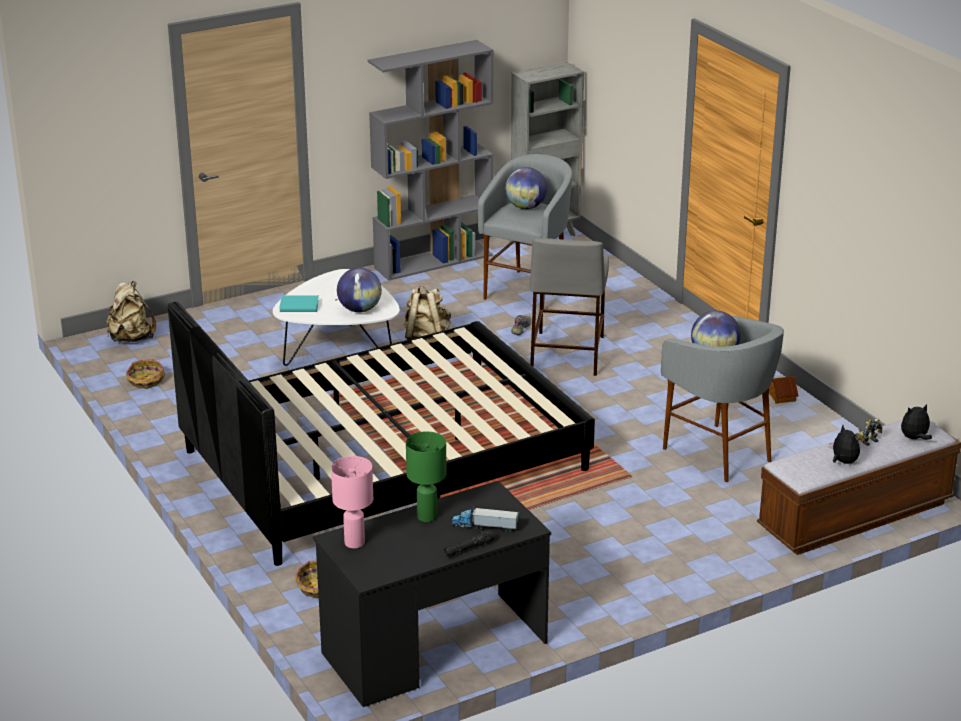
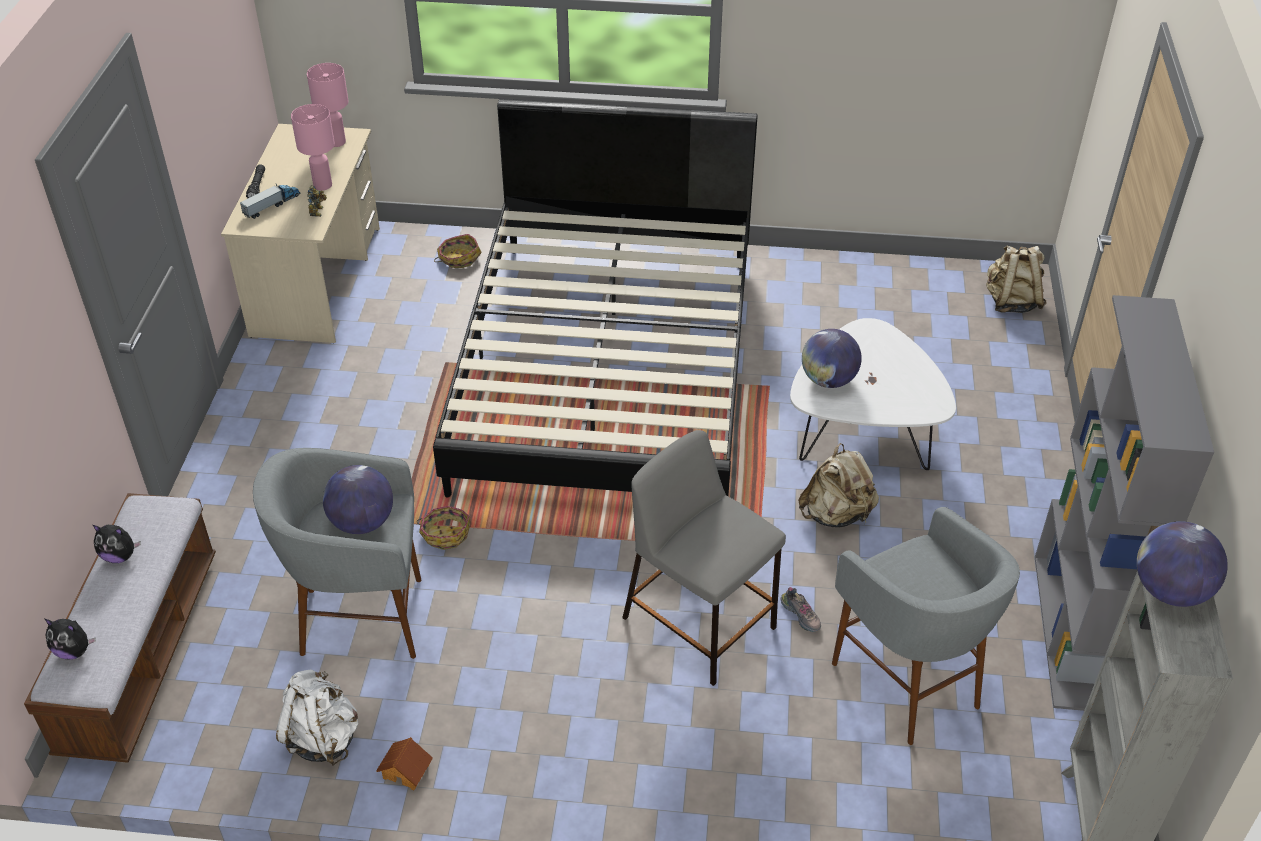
camera: 125 degrees right, 15 degrees up
(145, 381) = (904, 282): basket -> basket (445, 533)
(299, 306) = (874, 340): turquoise book -> none
(427, 516) = (322, 185): green table lamp -> pink table lamp
(434, 648) = (317, 281): black desk -> beige desk
(526, 207) = (933, 588): globe -> globe (1170, 591)
(803, 428) = (323, 738): none -> white backpack
(867, 441) = (122, 605): toy robot -> toy robot (318, 211)
(914, 438) = (74, 651): plush toy -> plush toy turned 90 degrees clockwise

